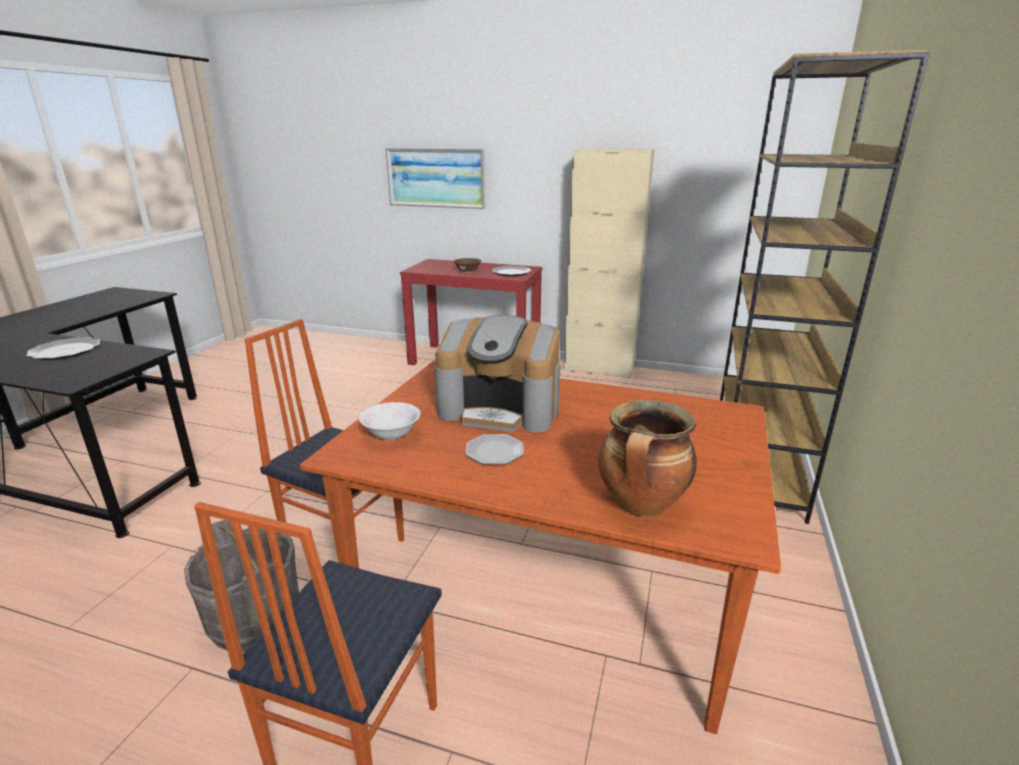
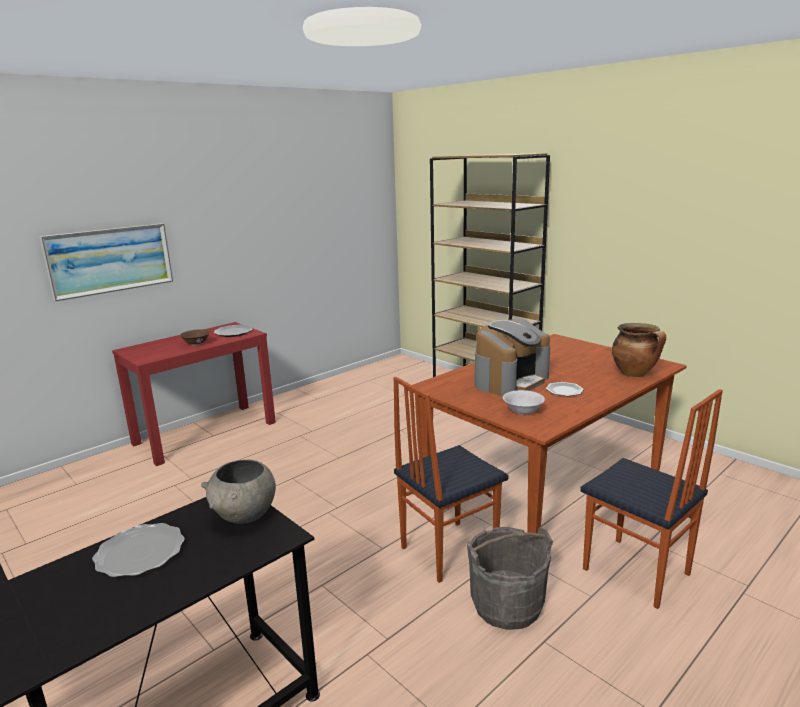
camera: 60 degrees left, 5 degrees down
(112, 365) = (245, 516): none -> grey bowl
(599, 369) = (303, 392): beige cabinet -> none

